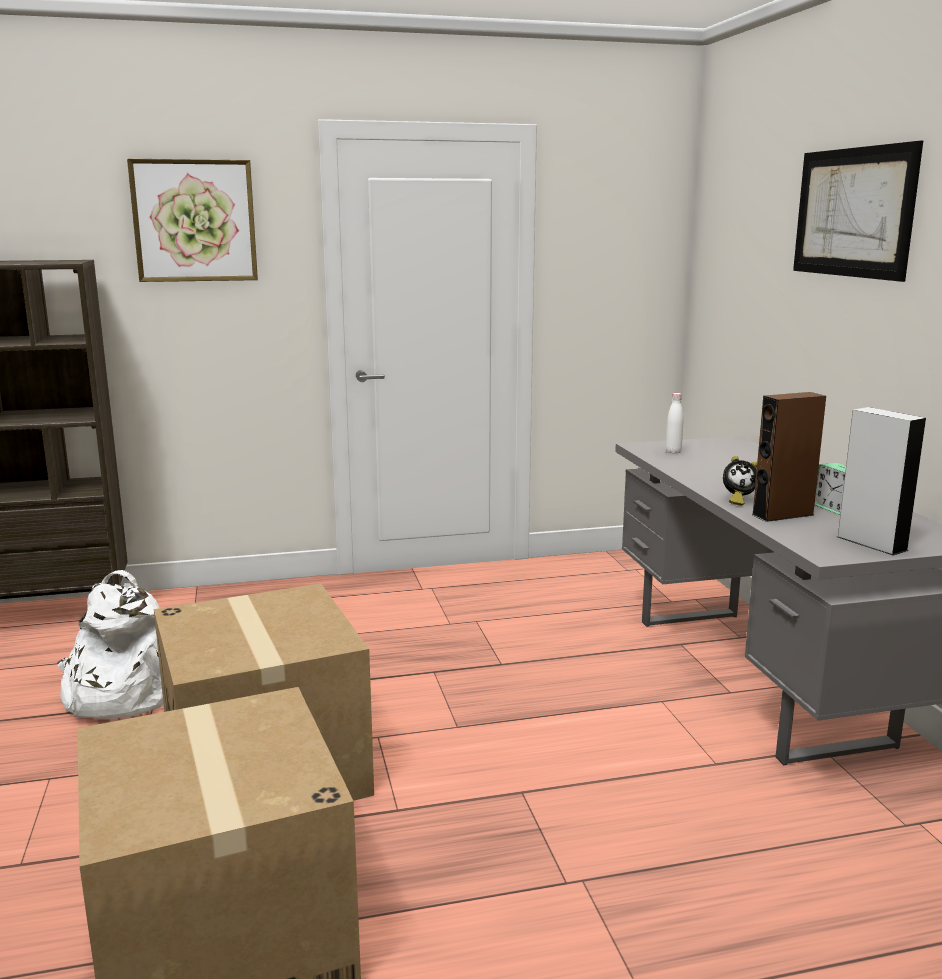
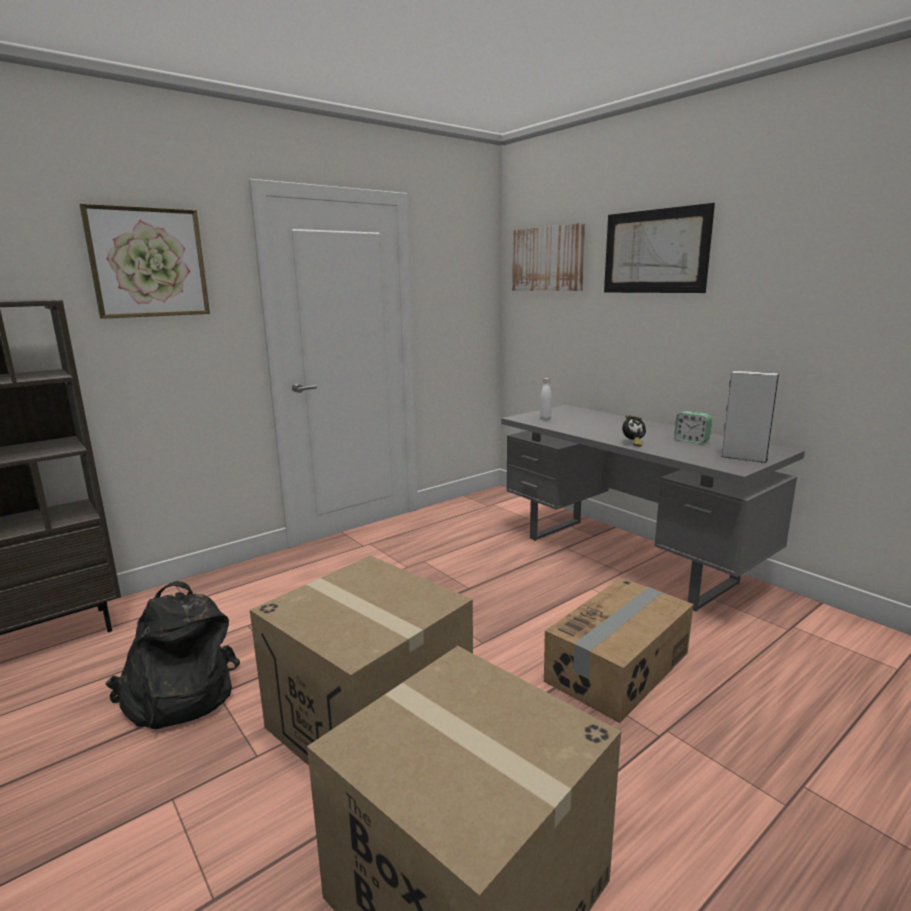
camera: 25 degrees left, 0 degrees up
(119, 694) = (177, 695): white backpack -> black backpack
(597, 798) = (619, 667): none -> cardboard box
(739, 215) = (548, 259): none -> picture
(782, 515) = (671, 448): brown speaker -> none

